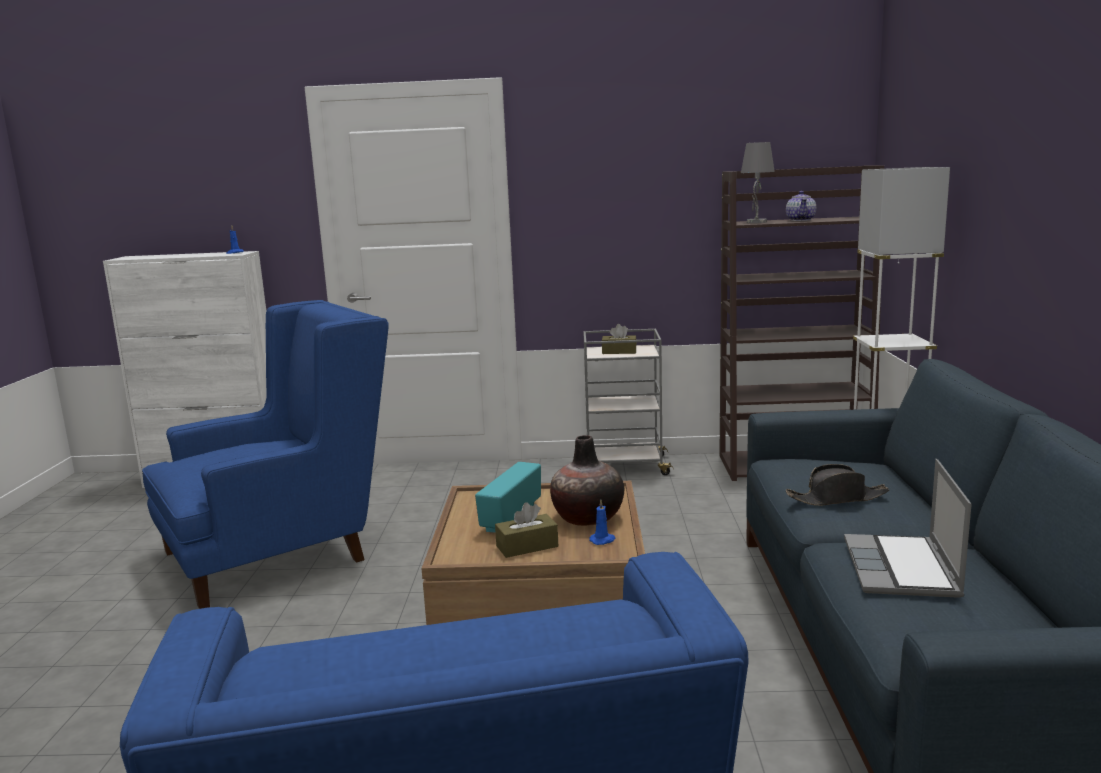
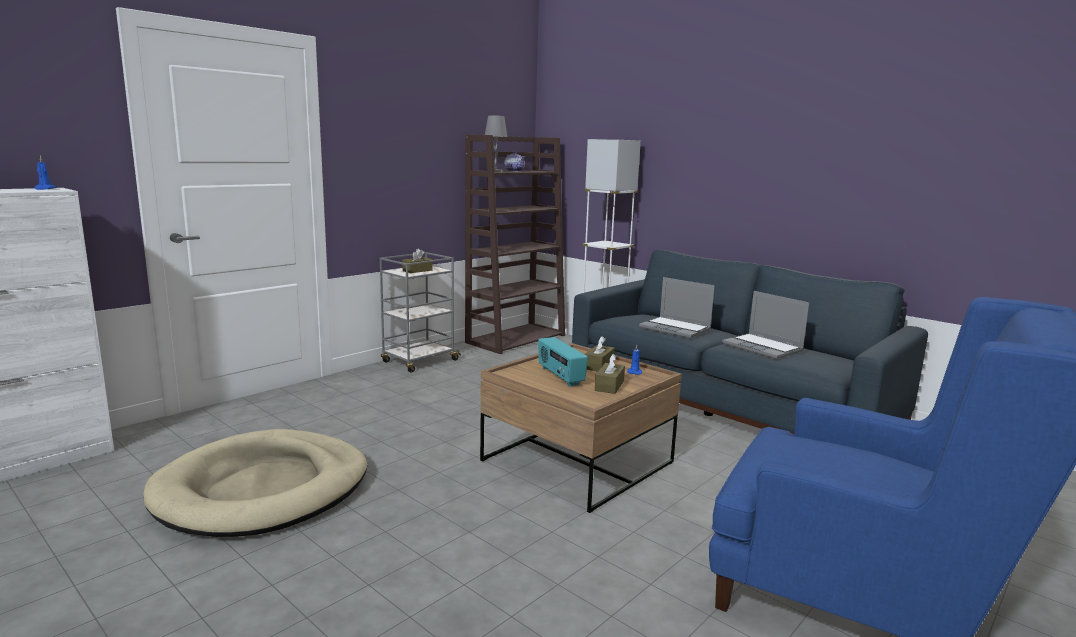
camera: 50 degrees left, 0 degrees up
(282, 551) = (263, 489): blue armchair -> beige dog bed
(587, 518) = (598, 365): vase -> brown tissue box
(837, 498) = (676, 329): black hat -> laptop

